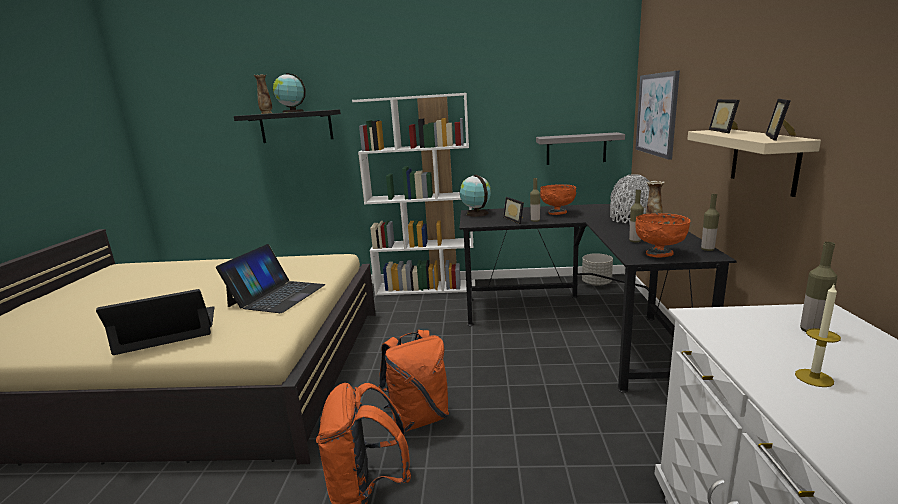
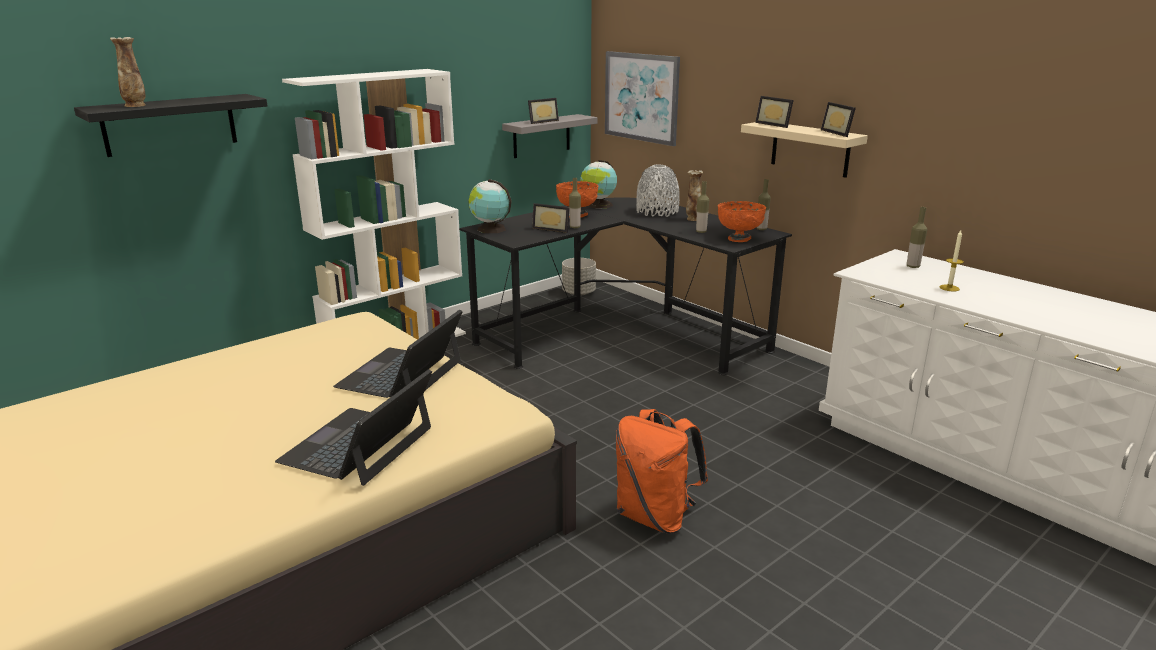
camera: 45 degrees left, 5 degrees up
(277, 295) = (401, 374): laptop -> laptop turned 135 degrees counterclockwise
(292, 112) = (179, 101): globe -> globe (598, 205)
(418, 418) = (607, 456): orange backpack -> none
(567, 136) = (541, 121): none -> picture frame

